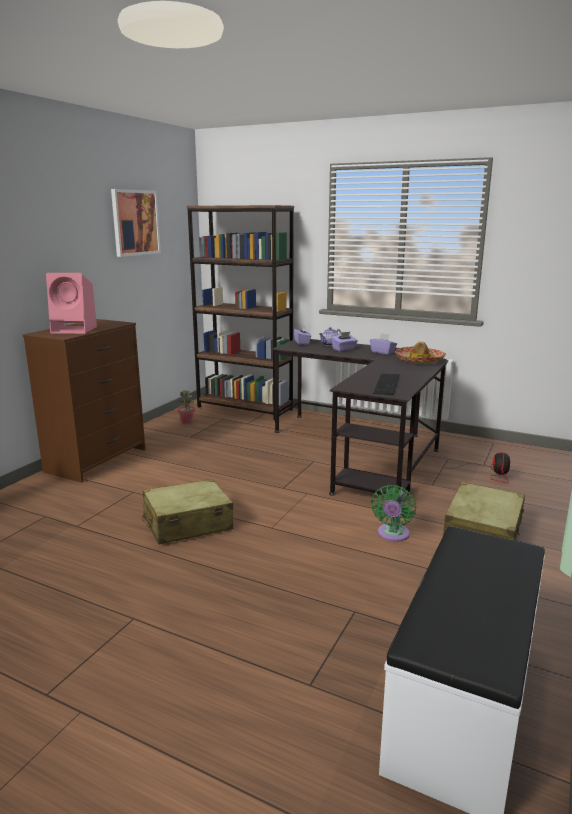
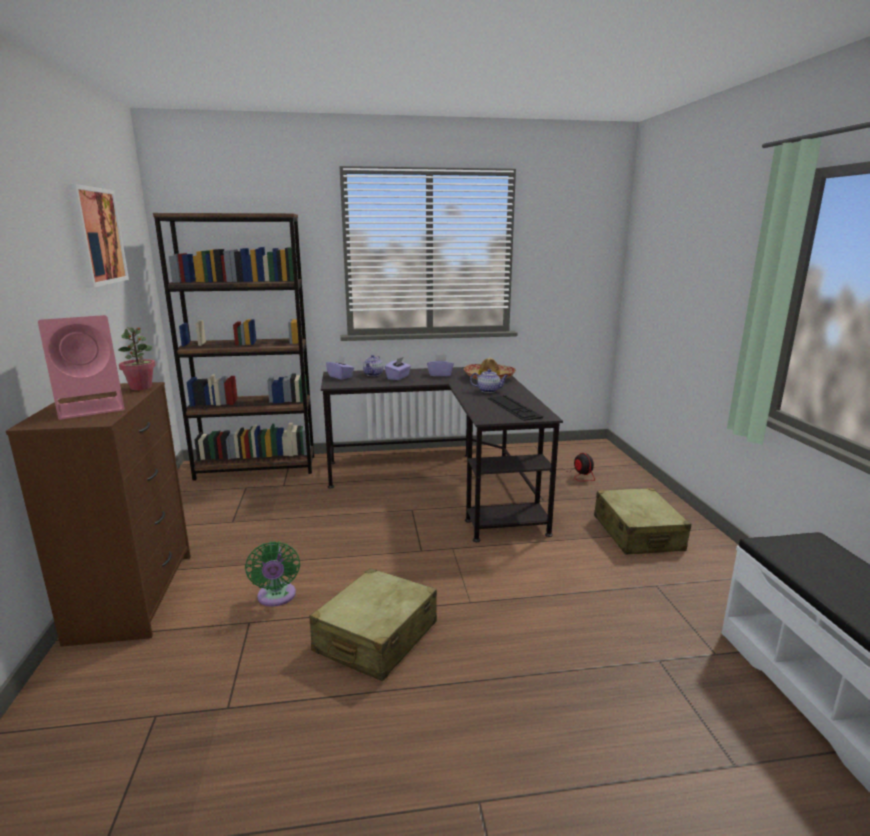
camera: 35 degrees left, 0 degrees up
(187, 421) = (202, 503): potted plant -> potted plant (141, 387)
(392, 535) = (581, 564): green fan -> green fan (276, 597)
(396, 369) = (489, 390): none -> teapot

